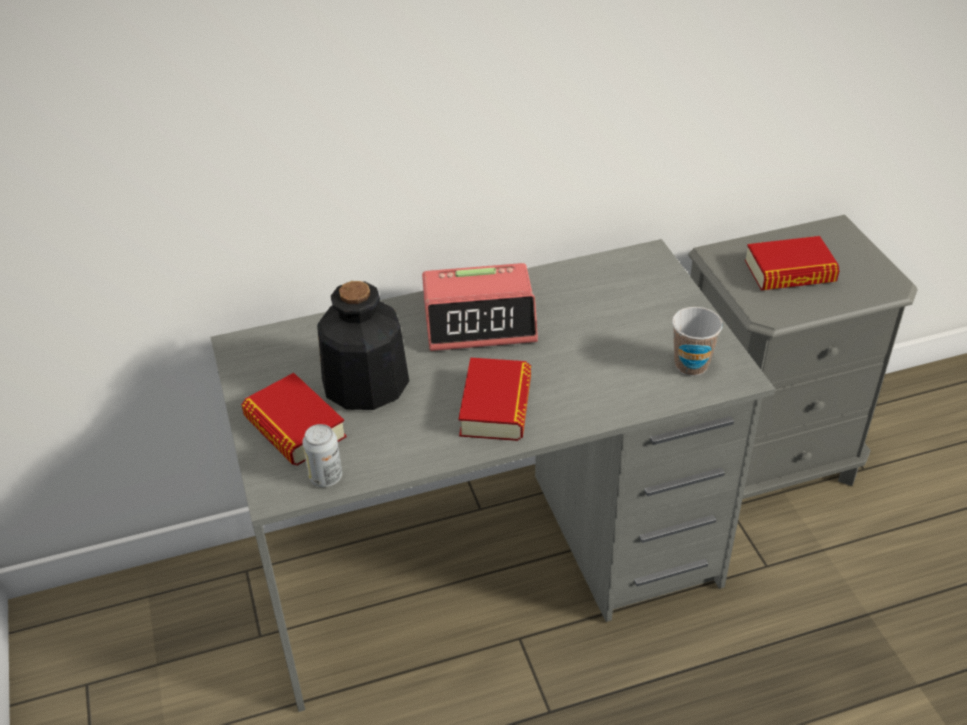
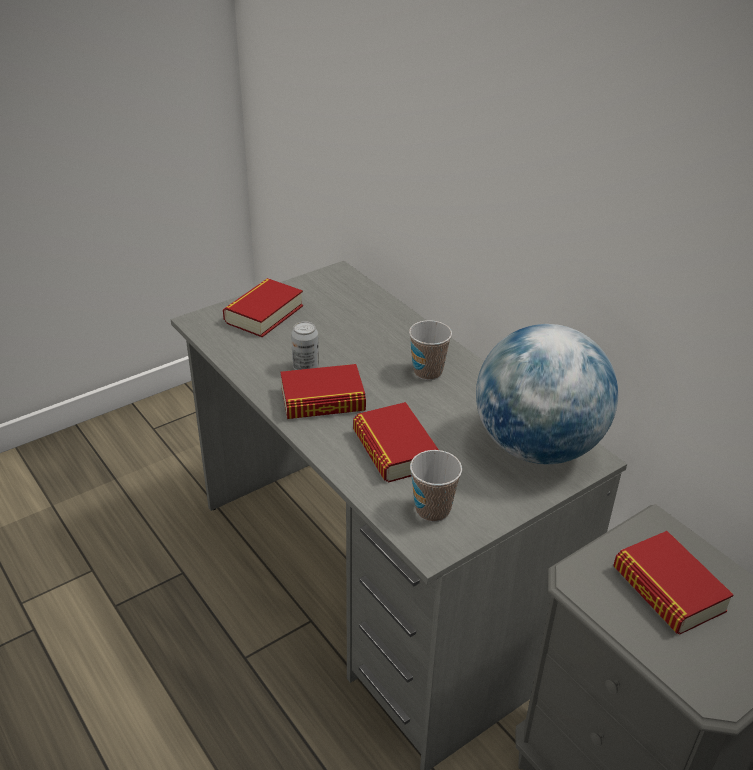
camera: 70 degrees right, 5 degrees down
(326, 477) = (218, 338): can -> can (305, 367)
(365, 384) = (322, 333): bottle -> none
(480, 320) = (428, 372): alarm clock -> cup
(598, 370) = (395, 450): none -> book
(624, 281) = (537, 447): none -> globe

